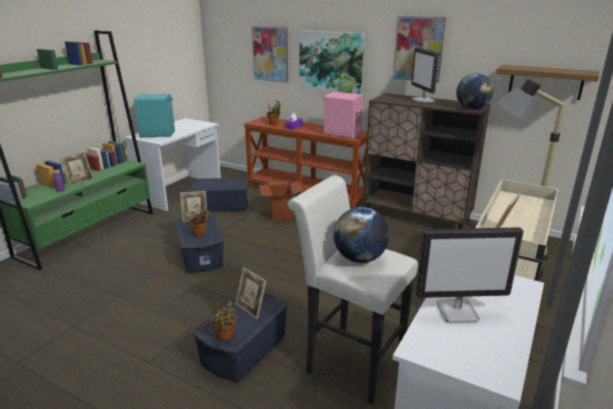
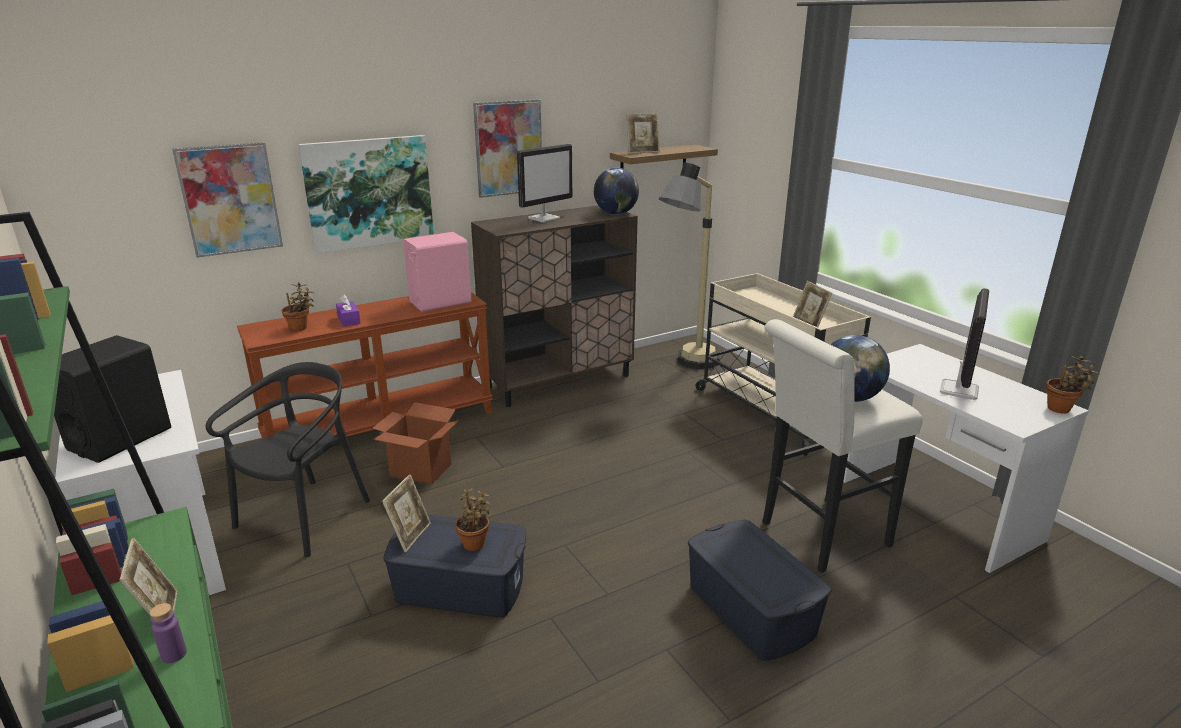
camera: 60 degrees left, 0 degrees up
(158, 134) = (120, 439): turquoise speaker -> black speaker
(222, 206) = (305, 517): blue storage box -> black chair
(225, 337) = (794, 589): potted plant -> potted plant (1061, 409)
(251, 308) = (740, 550): picture frame -> picture frame (642, 152)
(423, 100) = (544, 218): monitor -> monitor turned 60 degrees counterclockwise

